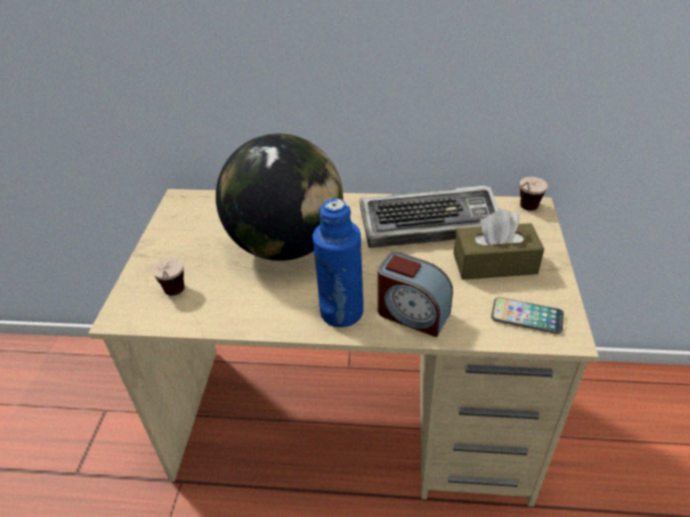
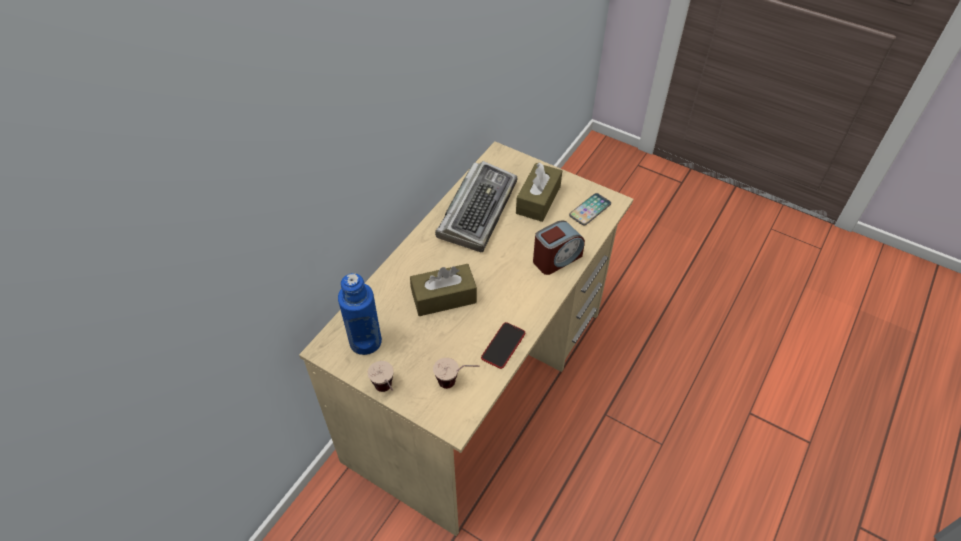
camera: 65 degrees left, 10 degrees up
(244, 315) = (503, 346): none -> phone
(286, 246) = (444, 297): globe -> brown tissue box
(341, 312) = (533, 292): blue bottle -> blue bottle (365, 341)
(524, 211) = (499, 160): cup -> cup (387, 393)

